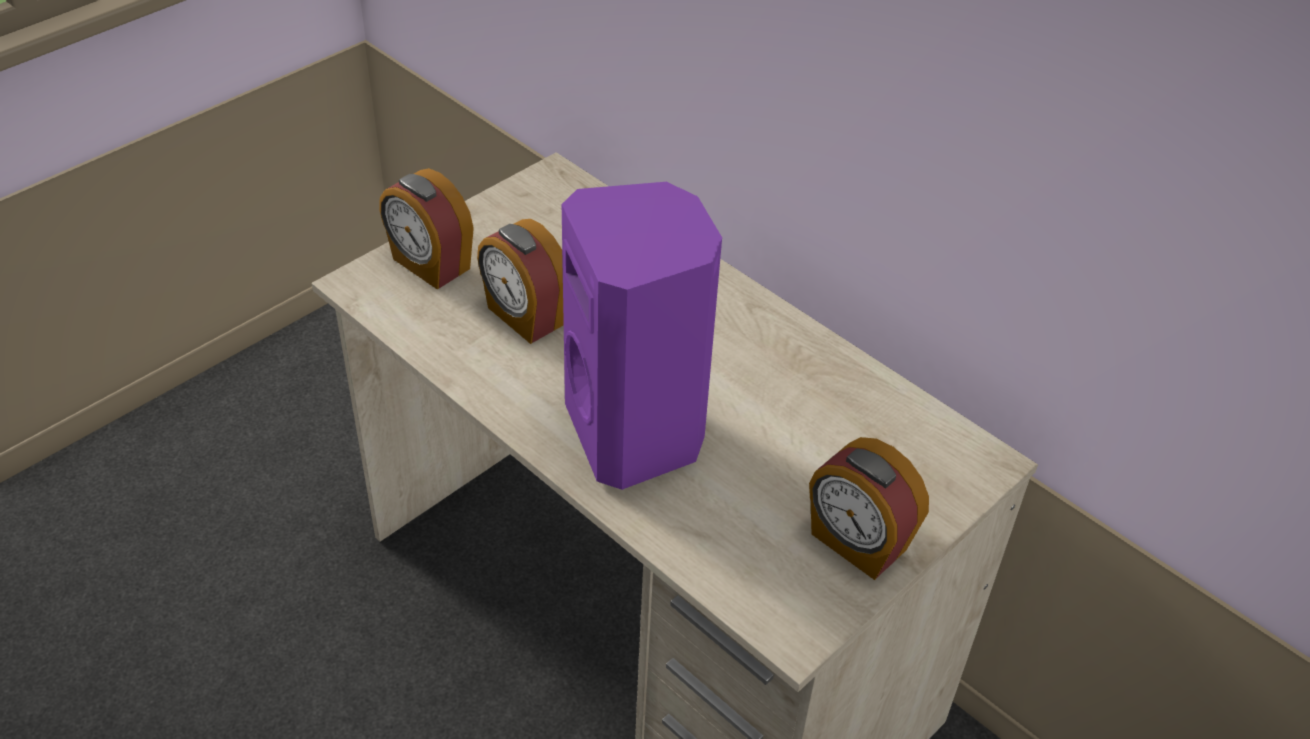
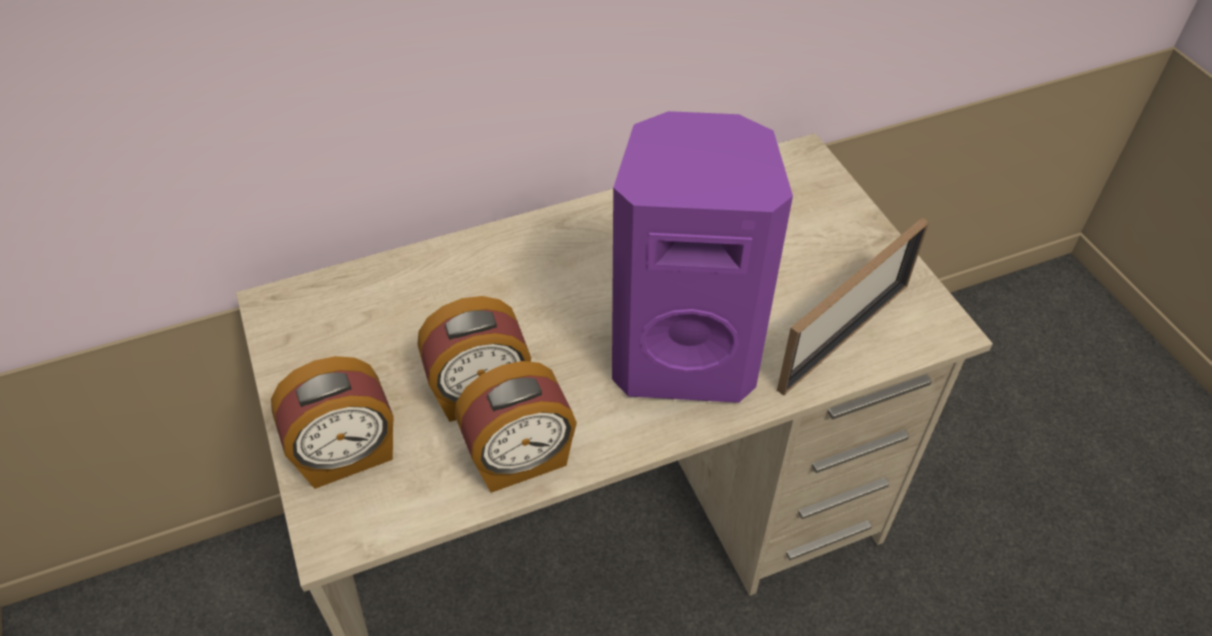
camera: 65 degrees left, 5 degrees up
(732, 549) = (844, 336): none -> picture frame
(857, 543) = (862, 258): alarm clock -> alarm clock (520, 460)

